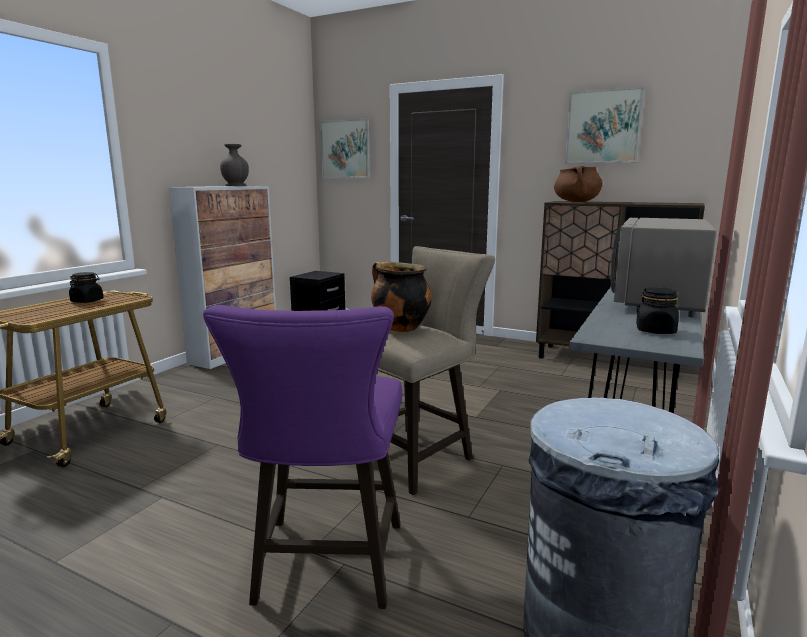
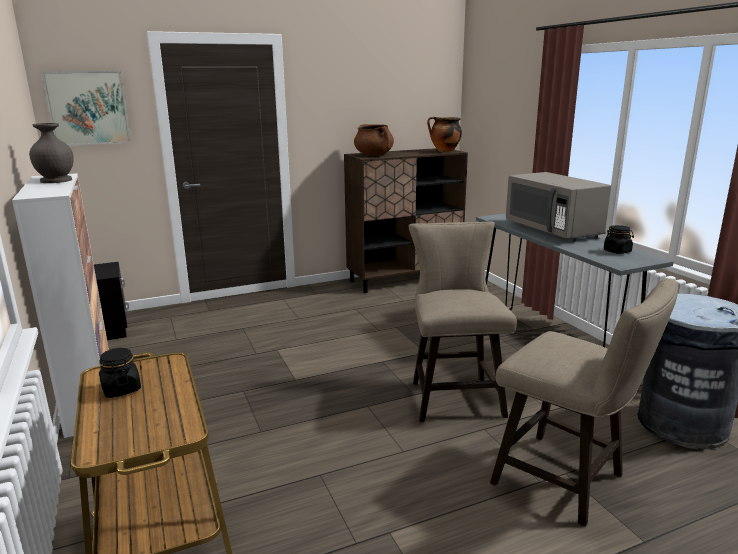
camera: 50 degrees left, 5 degrees up
(326, 570) = (567, 482): purple stool -> beige stool
(399, 328) = (456, 296): cooking pot -> cooking pot (444, 151)
(603, 126) = (372, 88): picture -> none

